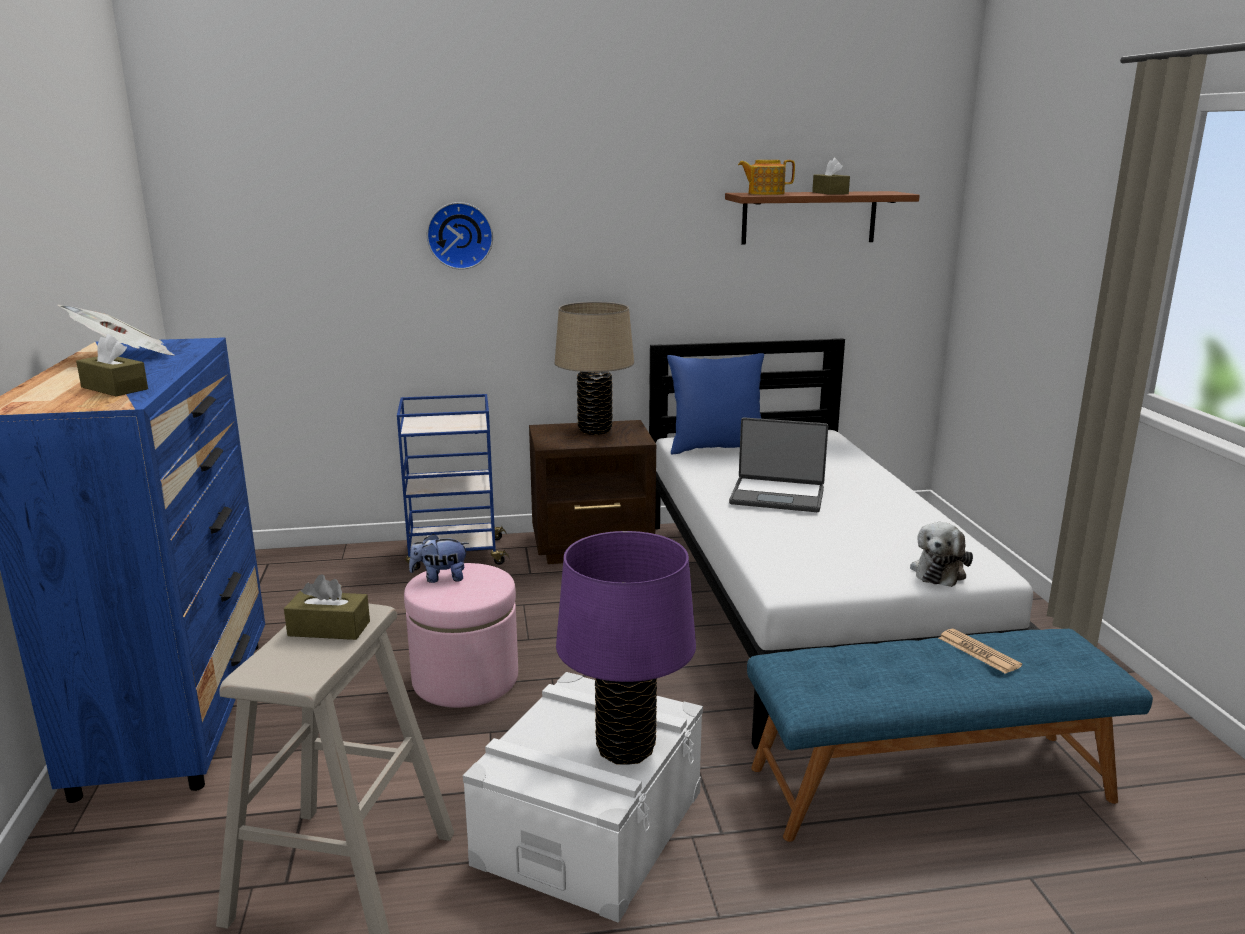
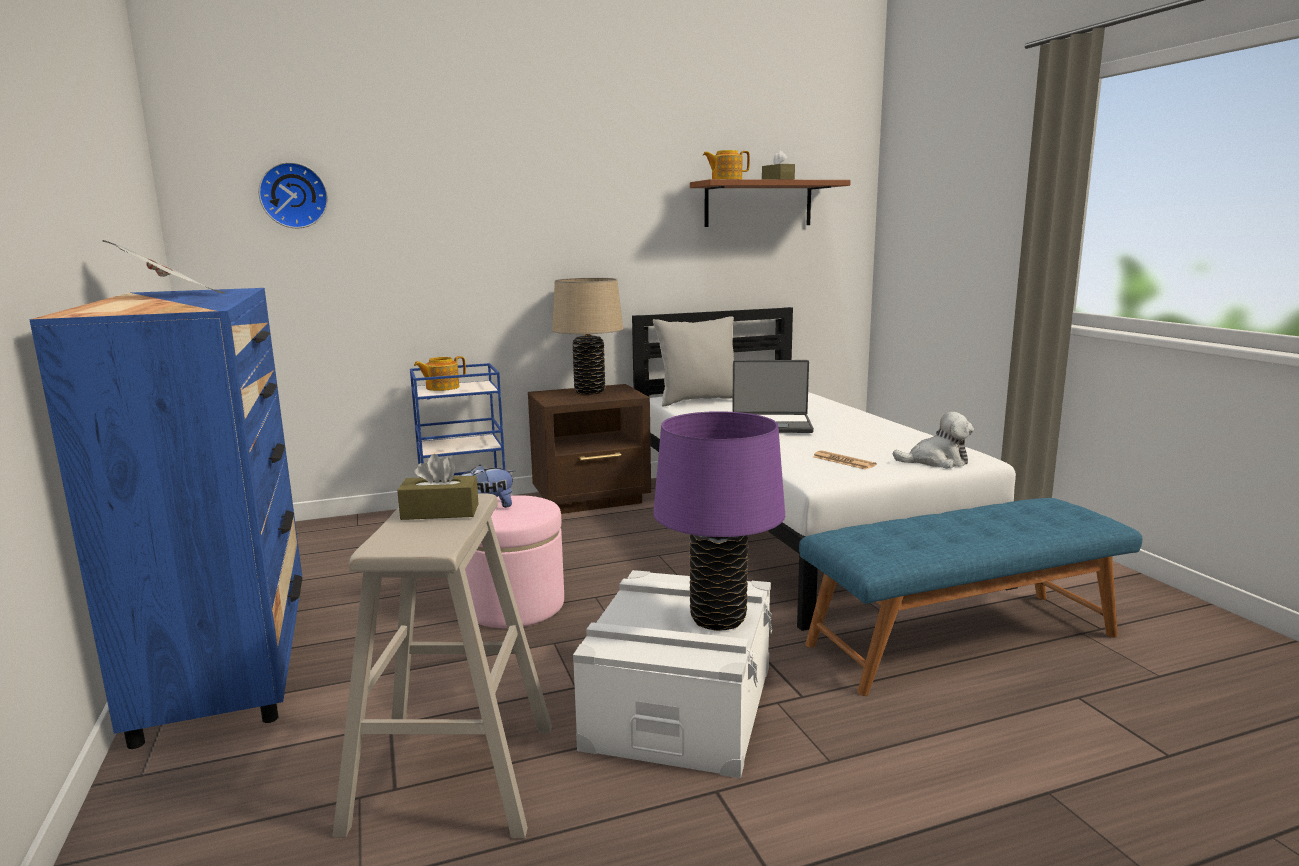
camera: 10 degrees left, 5 degrees down
(114, 388) = (182, 305): brown tissue box -> none
(431, 421) = (441, 387): none -> teapot
(460, 235) = (461, 218): wall clock -> wall clock (294, 195)
(716, 448) = (699, 400): blue pillow -> grey pillow
(939, 571) = (936, 462): plush toy -> plush toy turned 105 degrees counterclockwise
(978, 652) = (993, 515): newspaper -> newspaper (843, 461)

